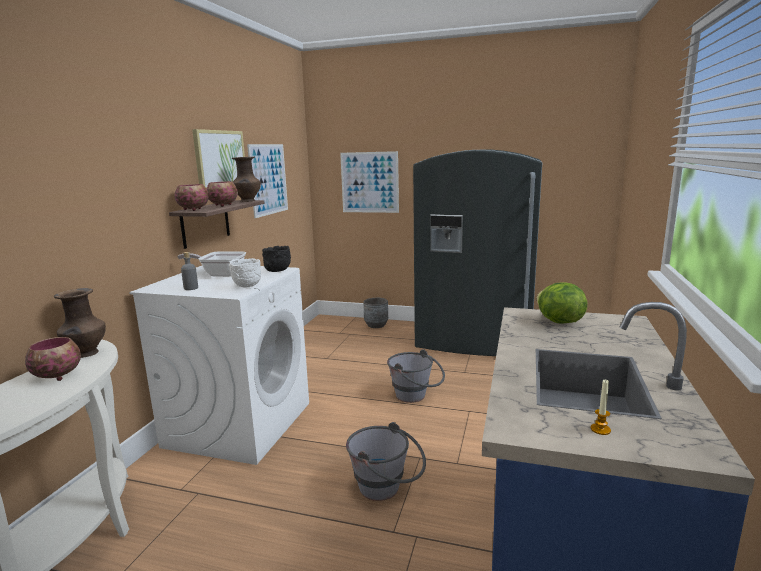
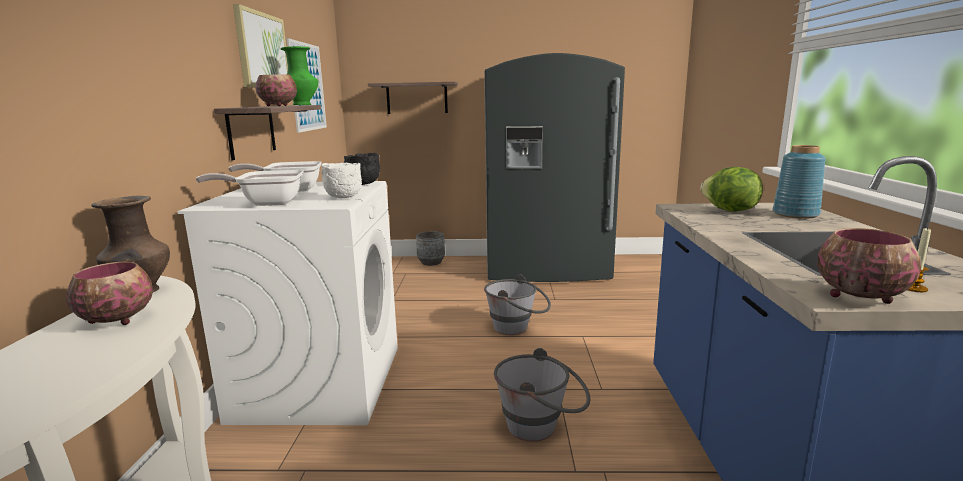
camera: 15 degrees left, 0 degrees up
(191, 288) = (266, 203): grey bottle -> frying pan
(194, 209) = (247, 107): bowl -> bowl (858, 296)
(248, 201) = (302, 105): brown vase -> green vase
(369, 182) = (417, 98): picture -> shelf
(616, 331) = (795, 214): none -> blue vase

